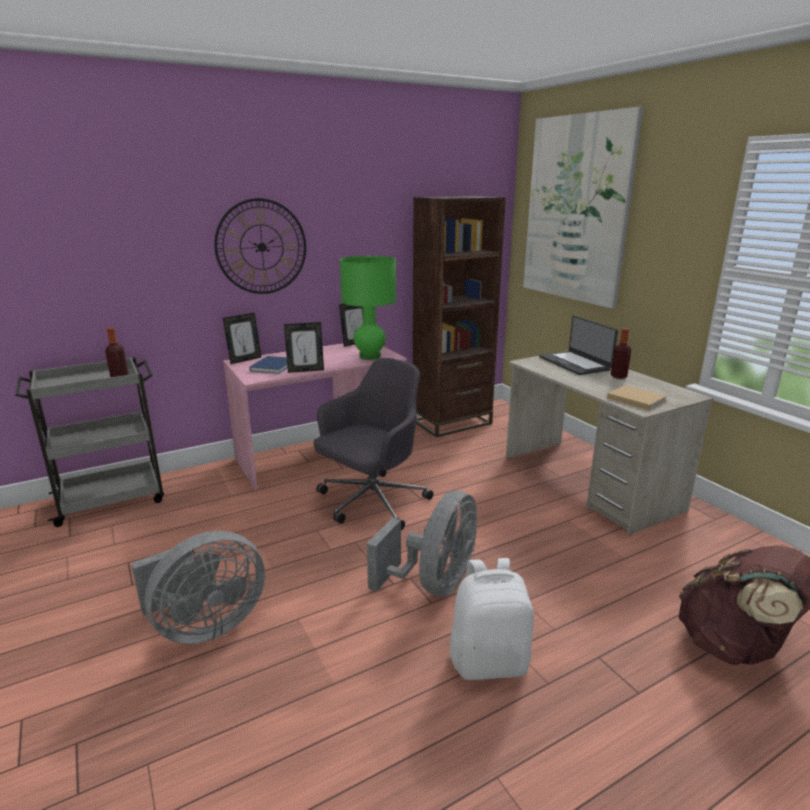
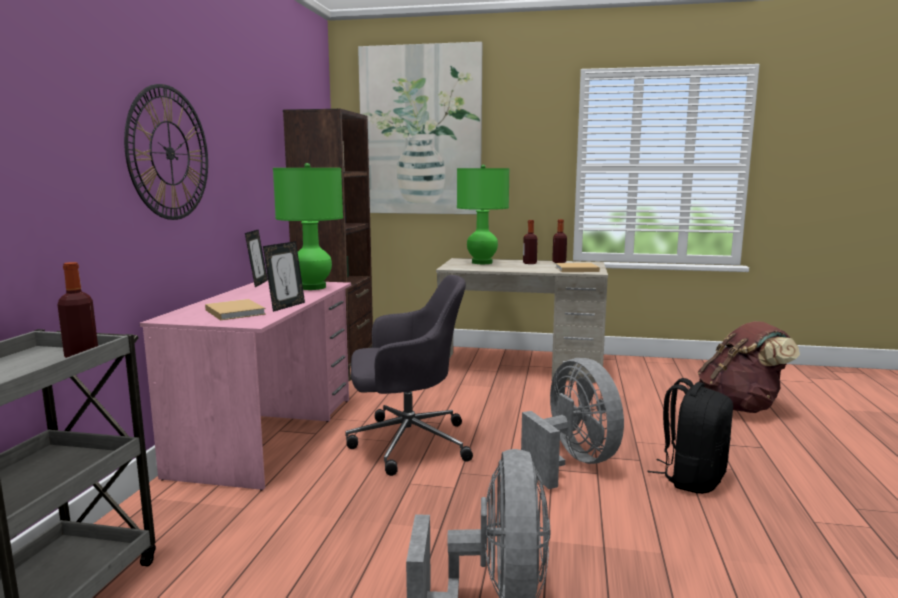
camera: 50 degrees left, 10 degrees down
(245, 360) = (173, 316): picture frame -> none
(273, 366) = (234, 312): blue book -> beige book
(371, 502) = (406, 443): grey office chair -> grey office chair turned 90 degrees clockwise
(489, 661) = (692, 479): white backpack -> black backpack
(575, 363) = (482, 262): laptop -> green table lamp
(655, 384) = (559, 262): none -> bottle

